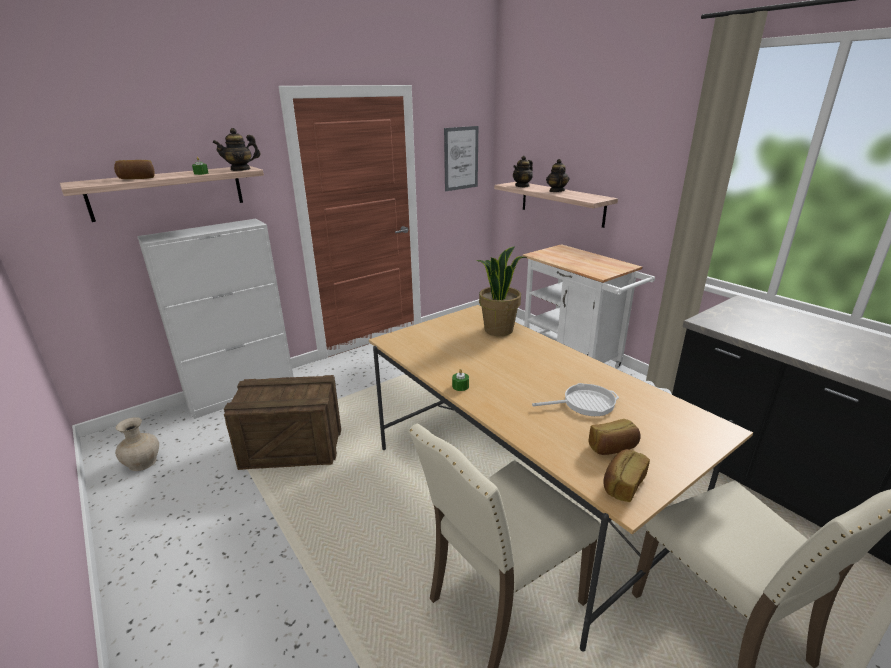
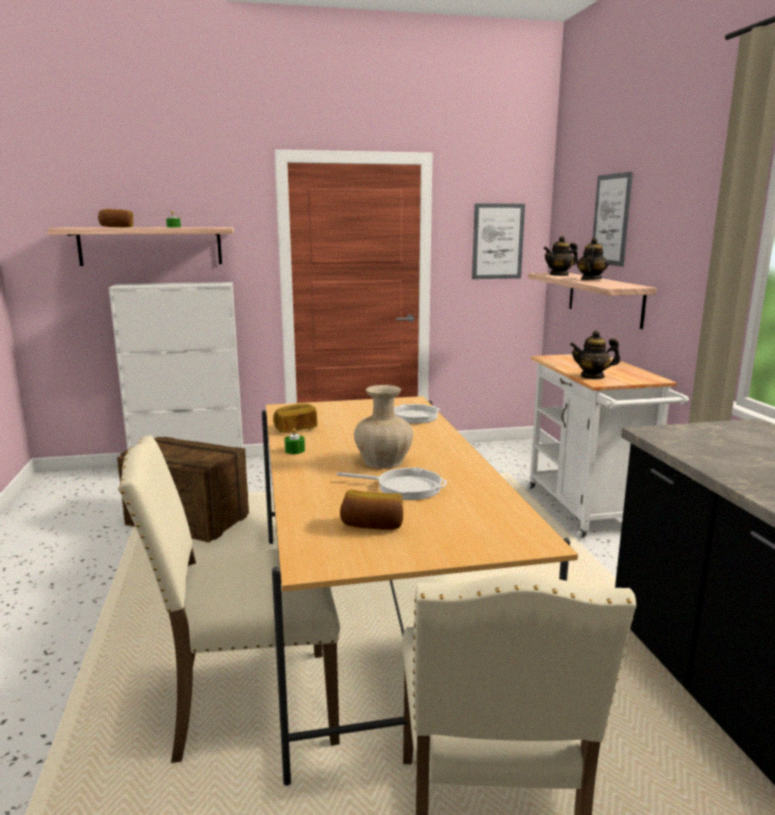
camera: 25 degrees right, 10 degrees down
(142, 462) = (60, 501): beige vase -> beige vase (382, 461)
(240, 169) = (214, 227): teapot -> teapot (592, 376)
(498, 329) = (410, 417): potted plant -> frying pan
(566, 143) = (611, 219): none -> picture
(622, 484) = (332, 552): bread -> bread (296, 428)

